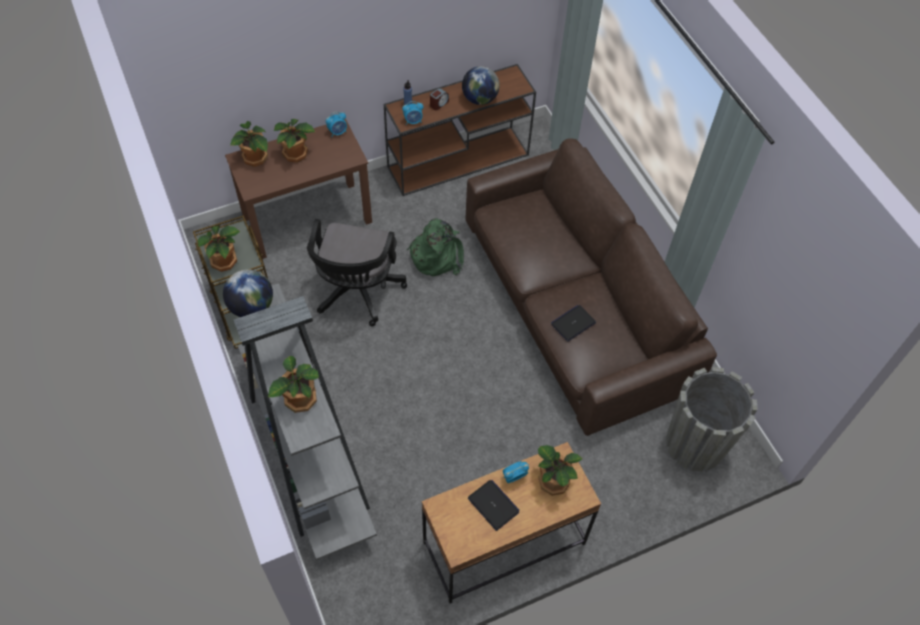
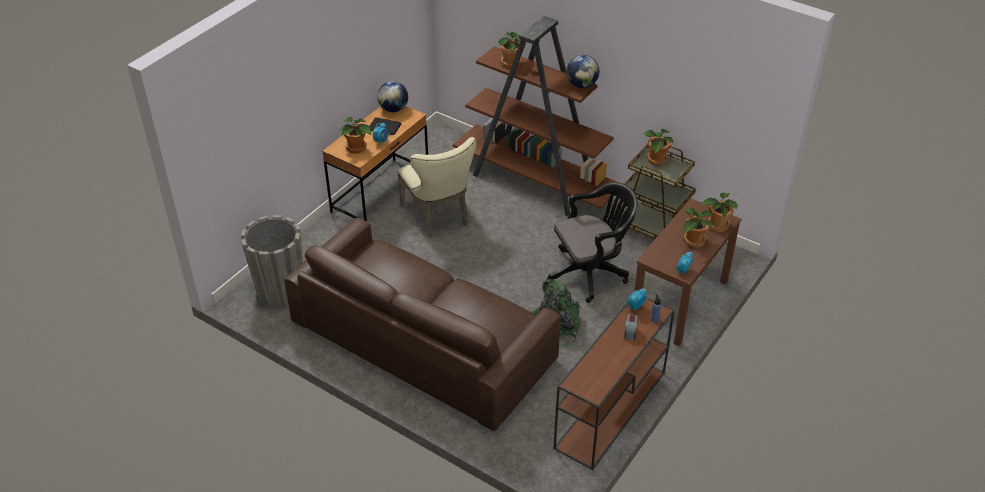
camera: 150 degrees right, 15 degrees down
(306, 449) = (535, 183): grey bookcase -> brown bookcase
(357, 293) = (591, 272): black office chair -> black office chair turned 90 degrees clockwise
(458, 459) = (438, 217): none -> beige chair
(479, 99) = (600, 353): globe -> globe (393, 109)
(573, 323) = (404, 268): laptop -> none

